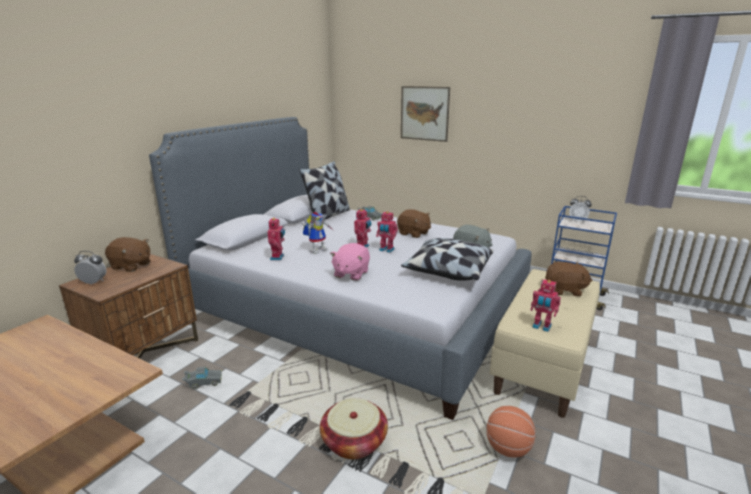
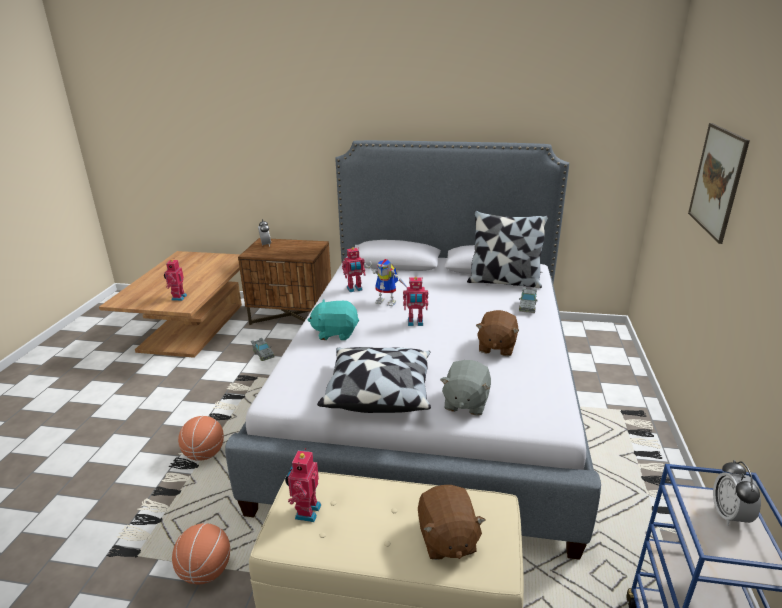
camera: 70 degrees right, 5 degrees up
(131, 266) = (299, 245): brown plush toy -> none
(351, 274) = (335, 333): pink plush toy -> turquoise plush toy
(354, 441) = (204, 454): basket -> basketball
(386, 250) = (417, 339): toy robot -> toy robot (178, 297)

